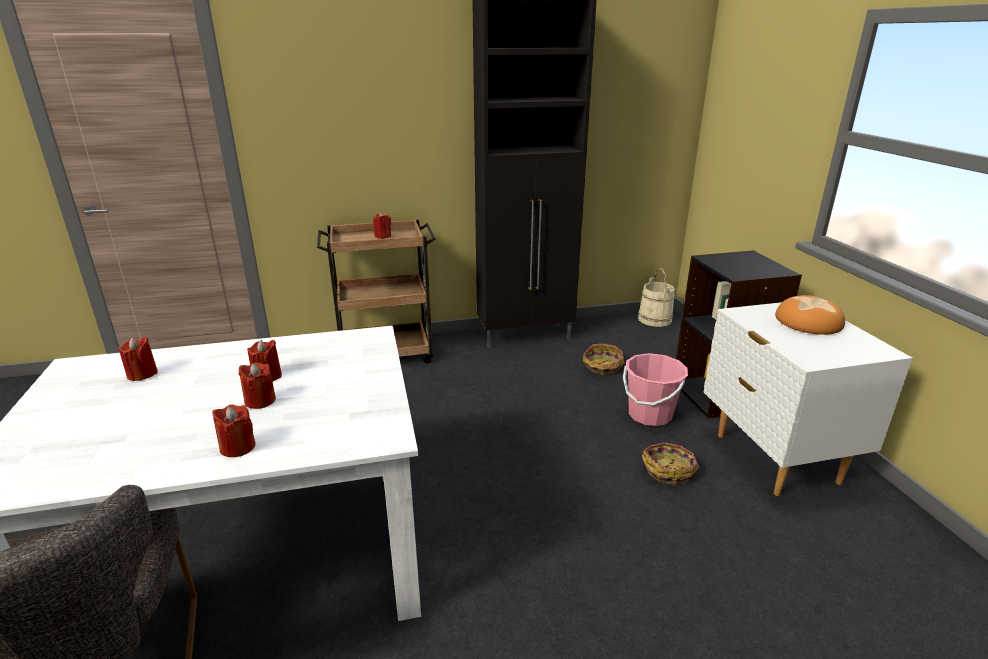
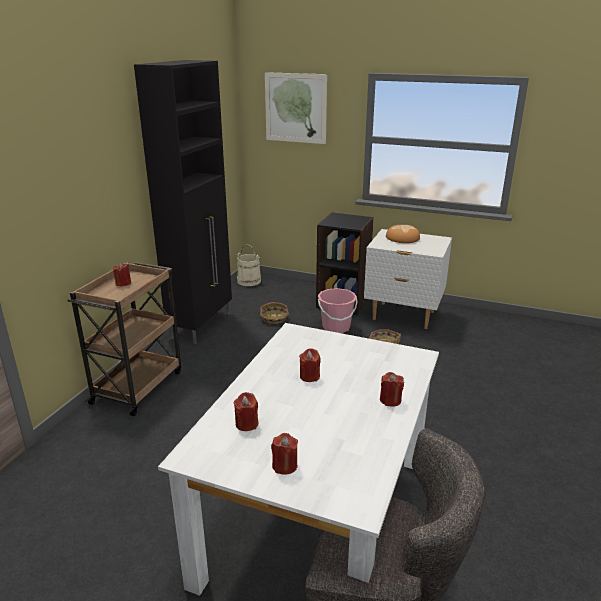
camera: 55 degrees left, 0 degrees up
(260, 400) = (340, 384): red candle -> red candle (284, 466)
(763, 76) = (295, 108): none -> picture

